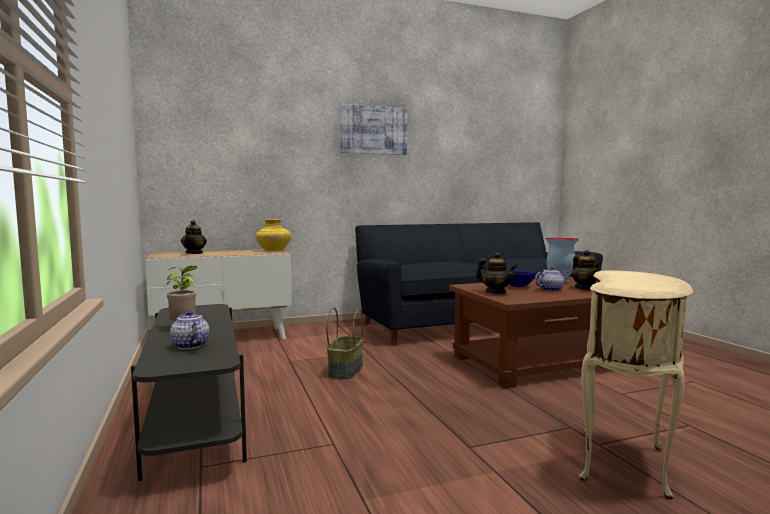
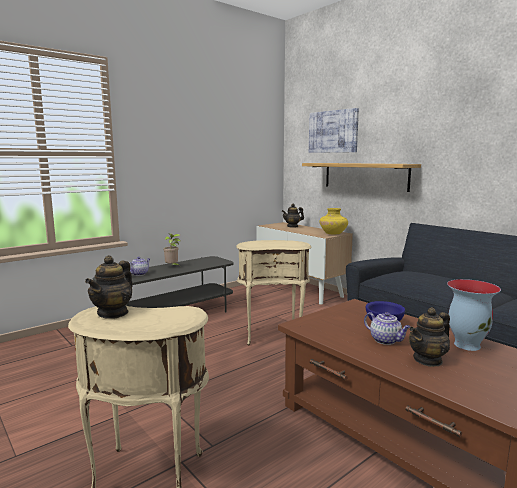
camera: 70 degrees right, 5 degrees up
(290, 181) = (365, 176): none -> shelf
(345, 370) = (272, 335): basket -> beige side table
(373, 130) = (444, 122): picture -> picture (333, 131)
(496, 292) = (333, 317): teapot -> teapot (113, 313)

